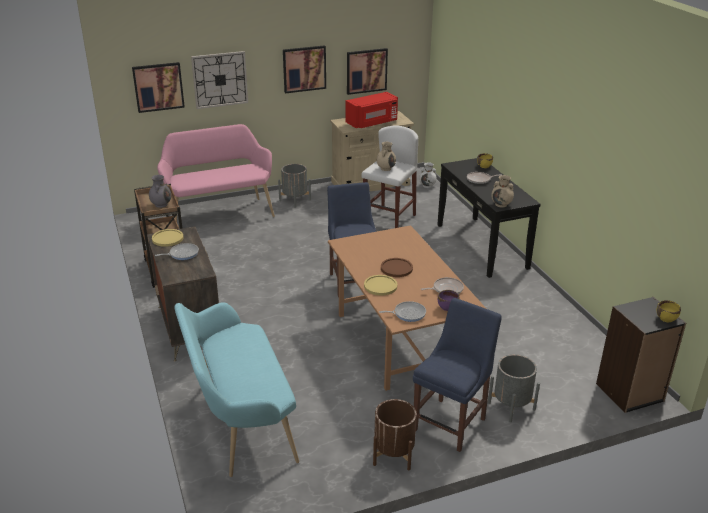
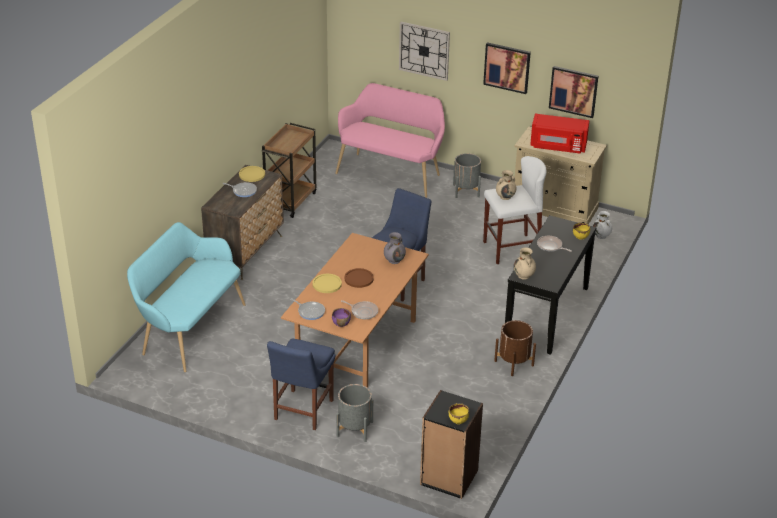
camera: 45 degrees right, 5 degrees up
(158, 87) = (369, 38): picture -> none
(161, 204) = (288, 145): grey vase -> grey vase (394, 260)
(393, 454) = (240, 404): brown planter -> brown planter (514, 363)
(451, 422) = (302, 411): blue chair -> blue chair turned 120 degrees clockwise

